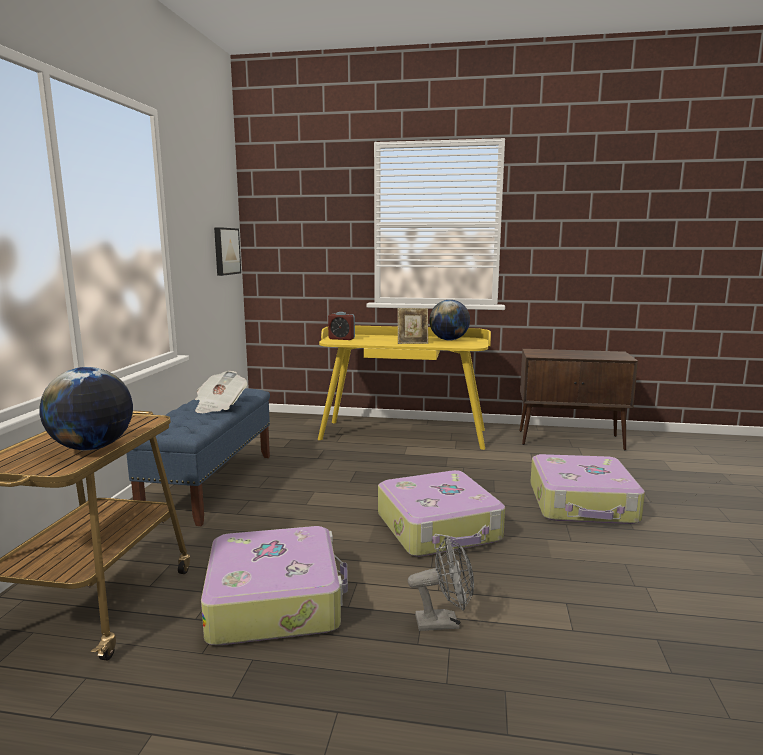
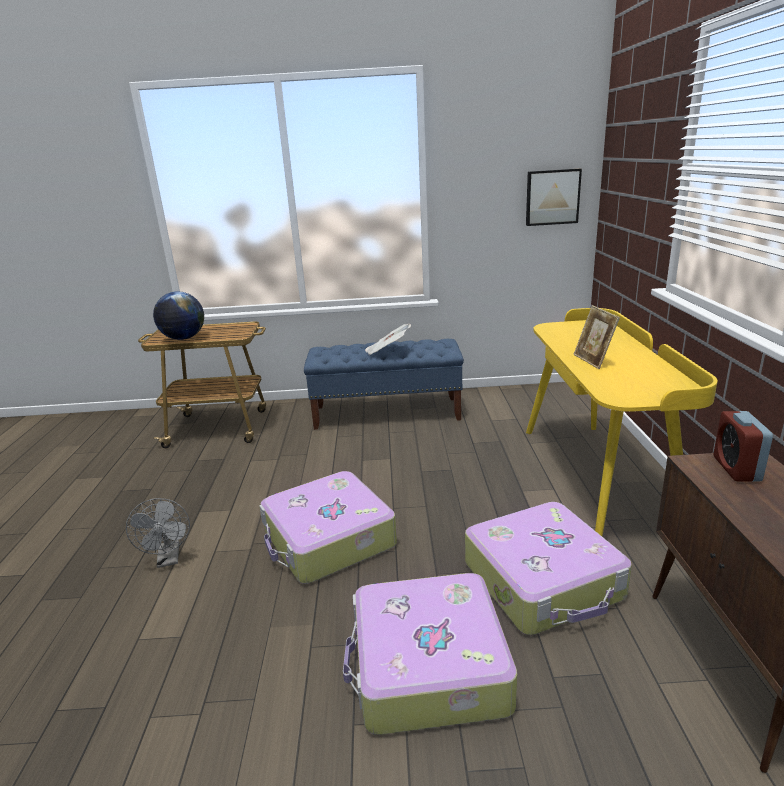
camera: 80 degrees right, 10 degrees up
(276, 600) = (212, 481): suitcase -> suitcase (544, 581)
(341, 339) = (575, 327): alarm clock -> alarm clock (736, 469)
(449, 340) = (650, 378): globe -> none

